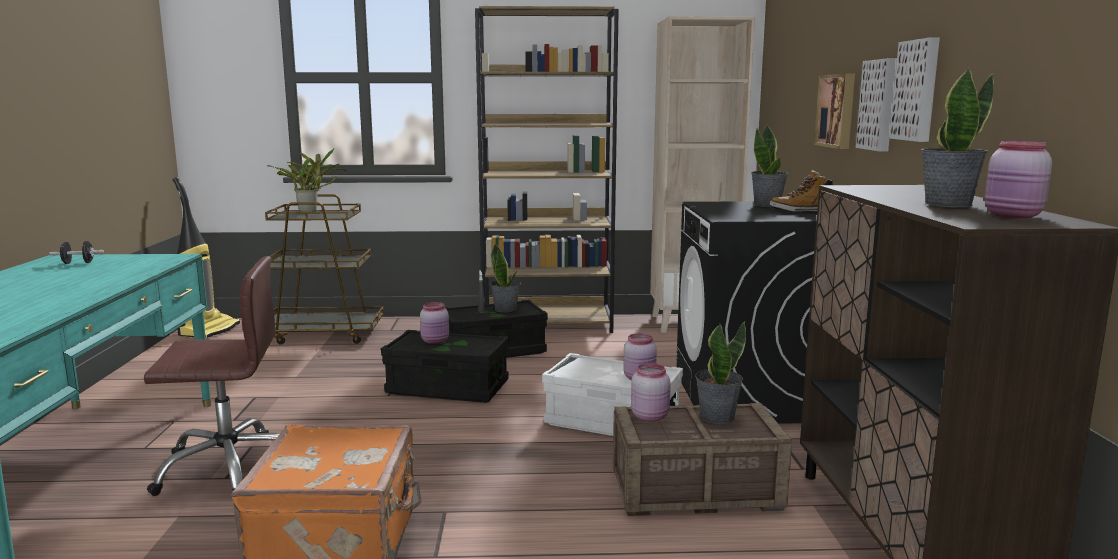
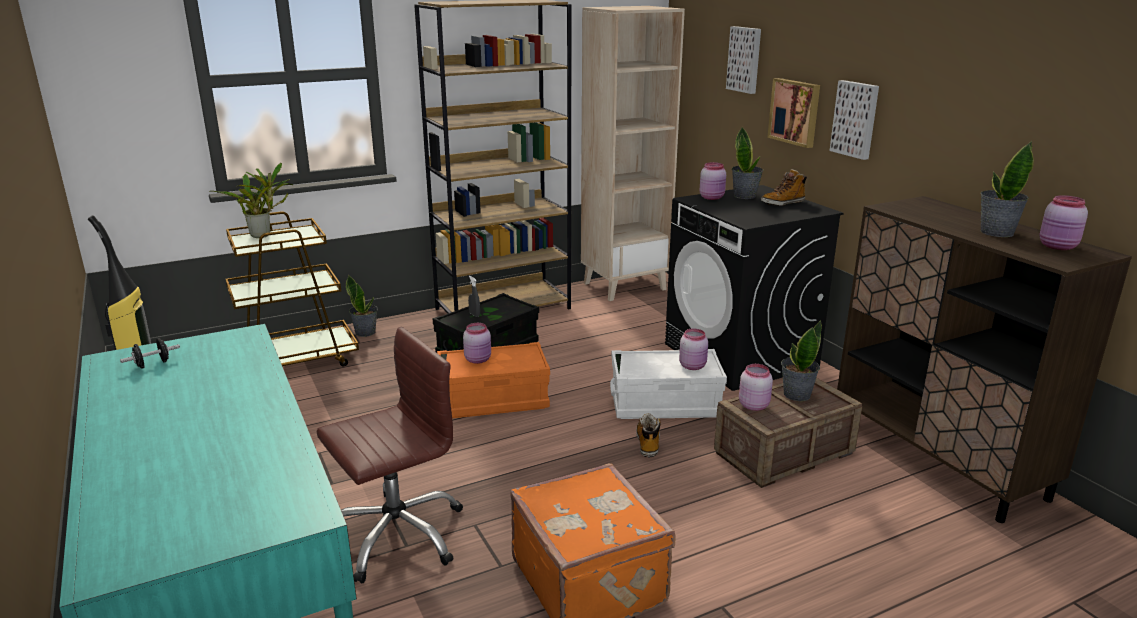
camera: 25 degrees left, 10 degrees up
(447, 388) = (494, 400): black storage box -> orange storage box
(506, 309) = (494, 308): potted plant -> potted plant (365, 332)
(551, 450) = (648, 443): none -> boot
(726, 204) = (712, 197): none -> pink jar
(918, 90) = (907, 118): picture -> picture (745, 59)

